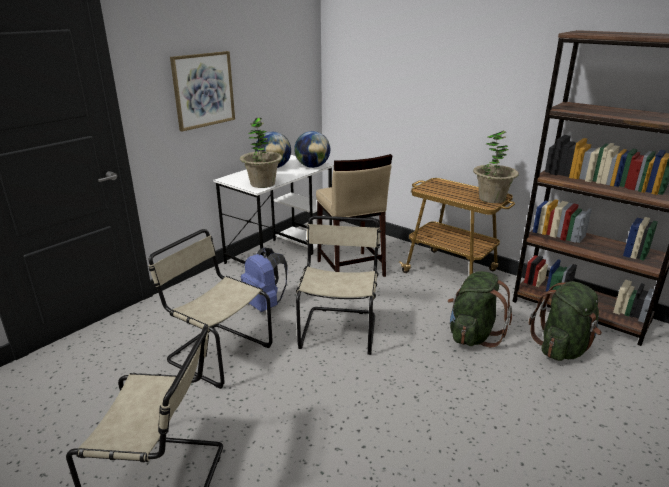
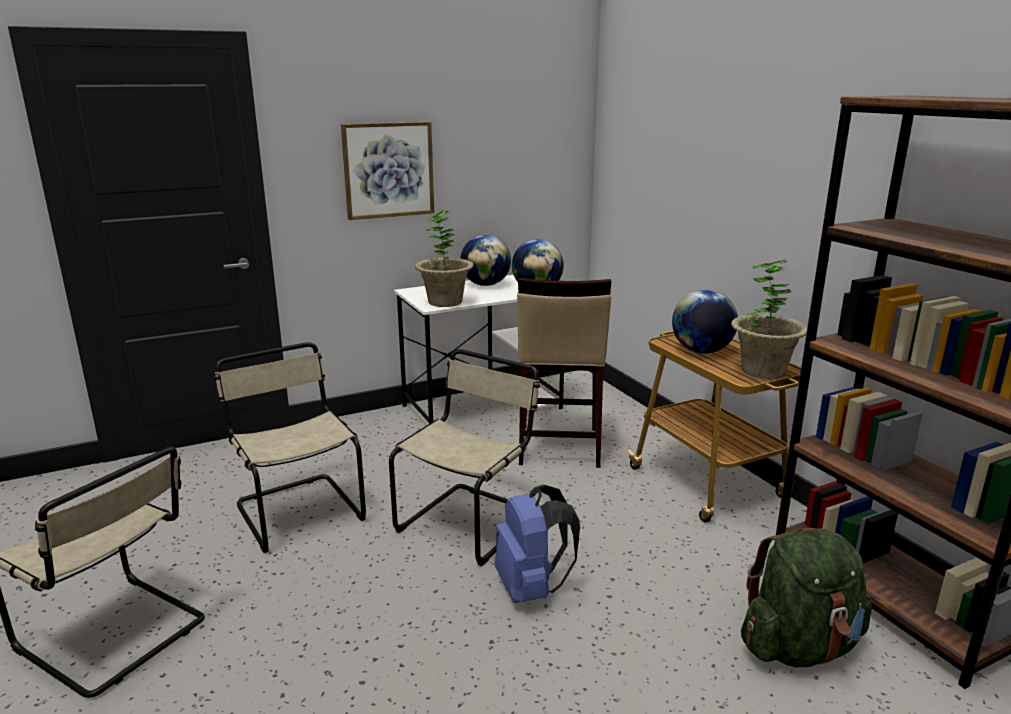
camera: 25 degrees right, 5 degrees down
(265, 305) = (405, 467): blue backpack -> blue backpack (531, 588)
(447, 192) = (701, 351): none -> globe
(472, 335) = (659, 582): green backpack -> none

